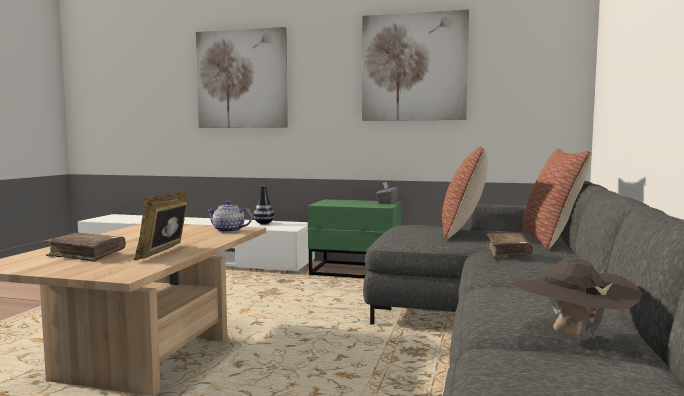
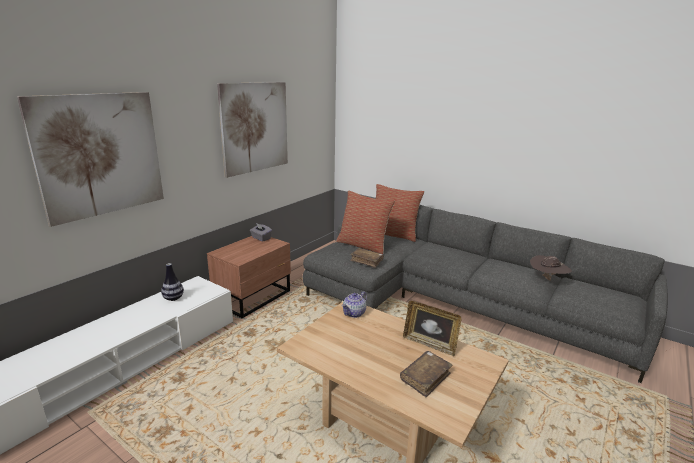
camera: 70 degrees left, 15 degrees up
(356, 271) = (254, 297): green nightstand -> brown nightstand
(508, 253) = (431, 252): brown book -> brown book (366, 261)

